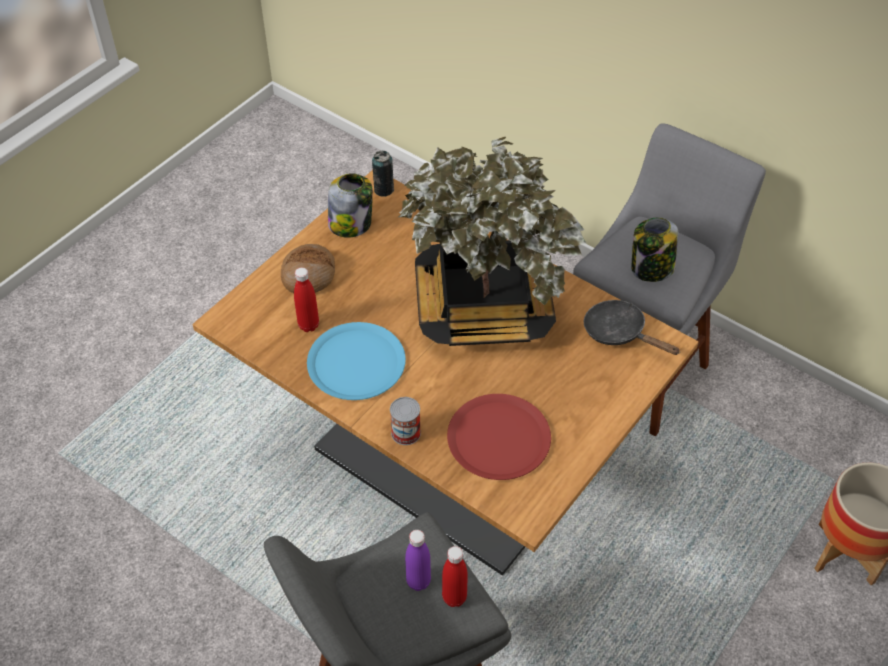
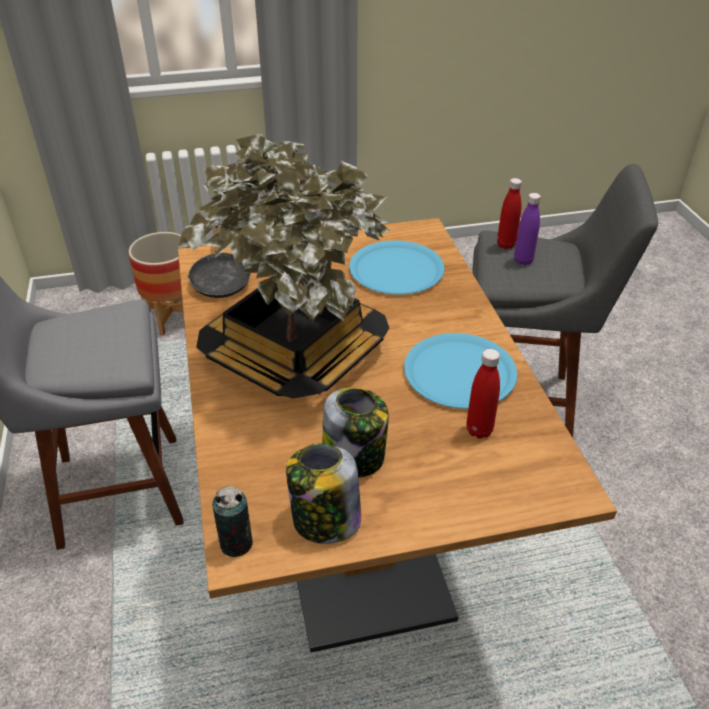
camera: 140 degrees left, 10 degrees down
(308, 275) = (434, 485): bread -> none
(406, 433) = (464, 305): can -> none
(499, 438) = (396, 269): red plate -> blue plate
(651, 268) = (104, 333): jar -> jar (355, 457)

